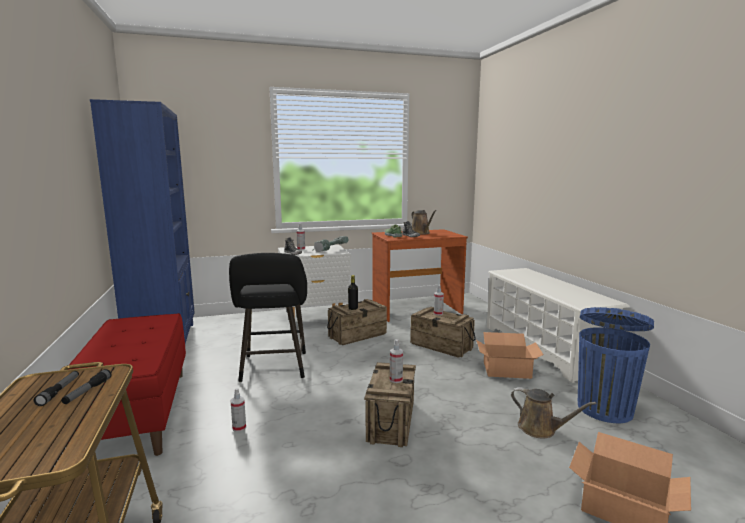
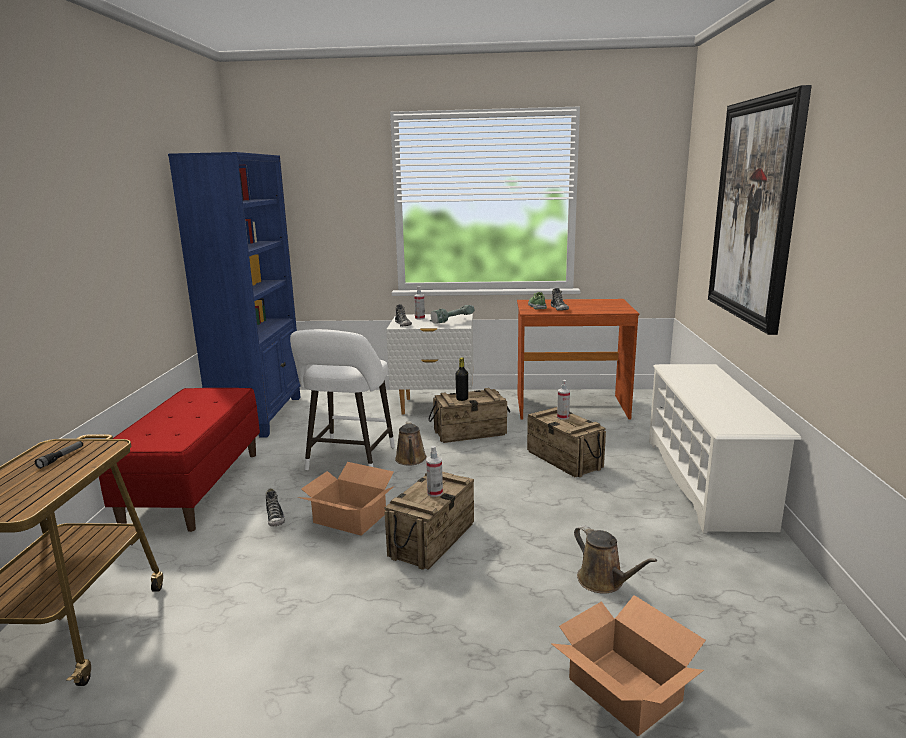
camera: 20 degrees right, 5 degrees up
(87, 391) = (80, 461): flashlight -> none
(239, 428) = (275, 518): spray bottle -> shoe
(274, 369) = (349, 461): black stool -> white stool
(421, 233) = (580, 304): brown watering can -> brown watering can (411, 460)
(506, 369) = (625, 502): cardboard box -> cardboard box (350, 517)
(558, 160) = (754, 211): none -> picture
(605, 408) = (718, 573): blue trash can -> none

